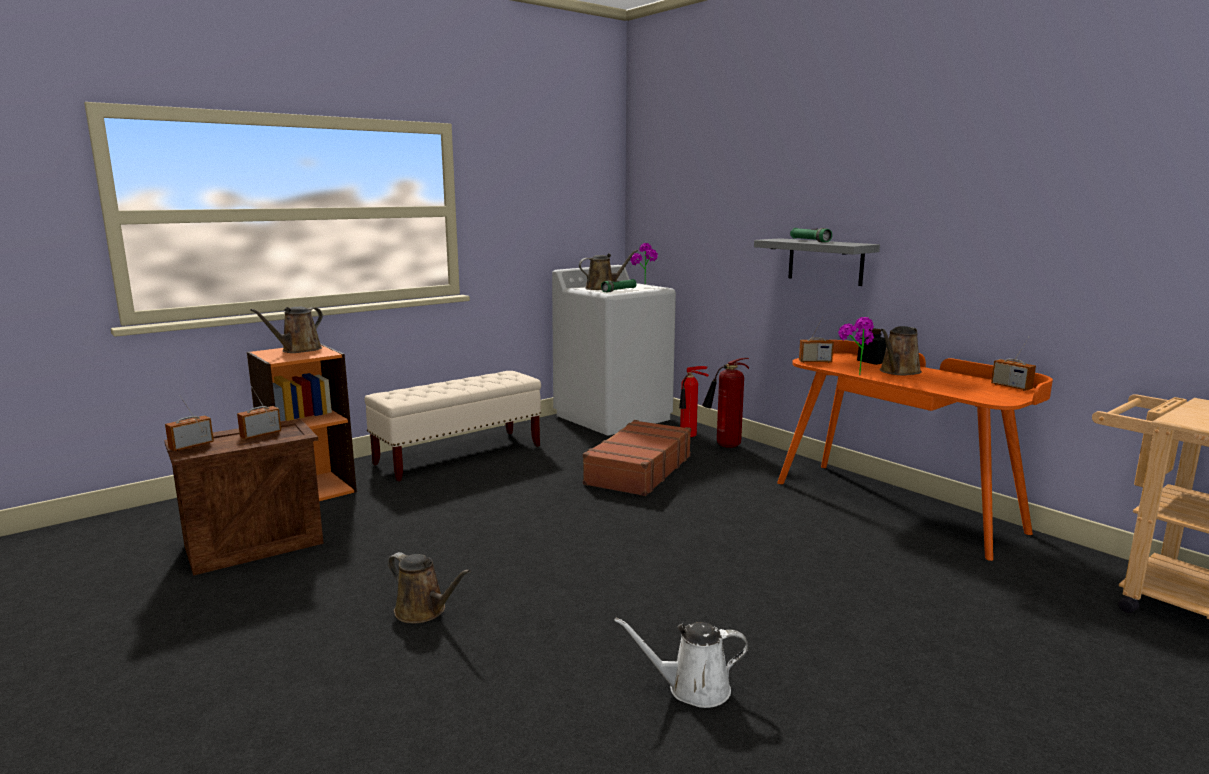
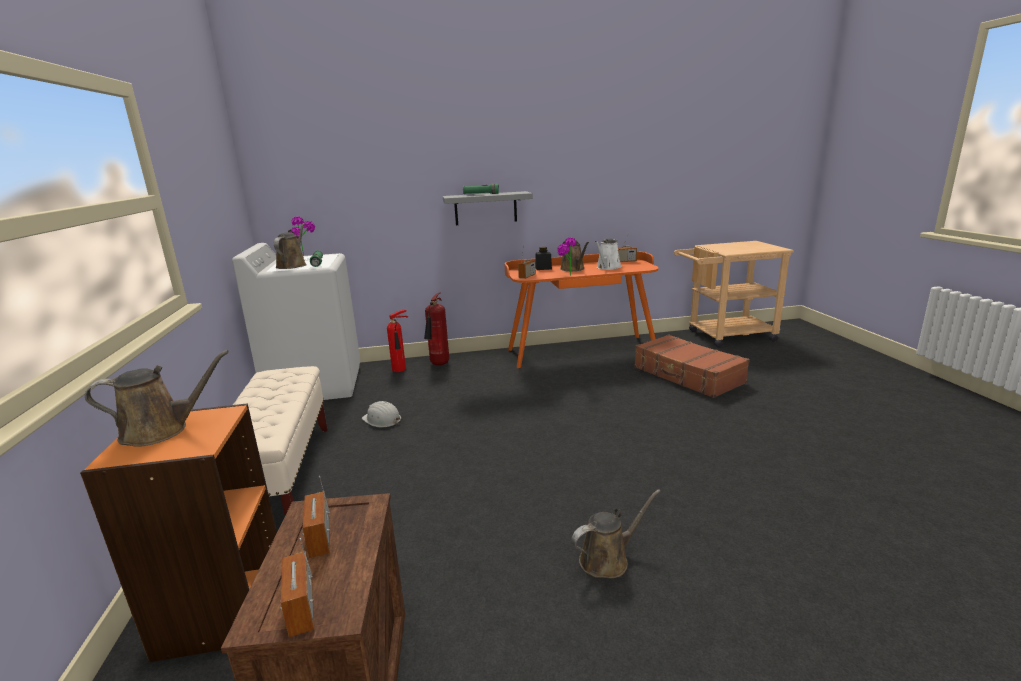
camera: 60 degrees left, 5 degrees up
(298, 350) = (161, 430): brown watering can -> brown watering can turned 75 degrees counterclockwise
(579, 458) = (382, 420): none -> white hard hat
(638, 470) = (439, 403): brown suitcase -> brown suitcase (687, 376)
(692, 688) = (757, 466): white watering can -> white watering can (607, 267)

